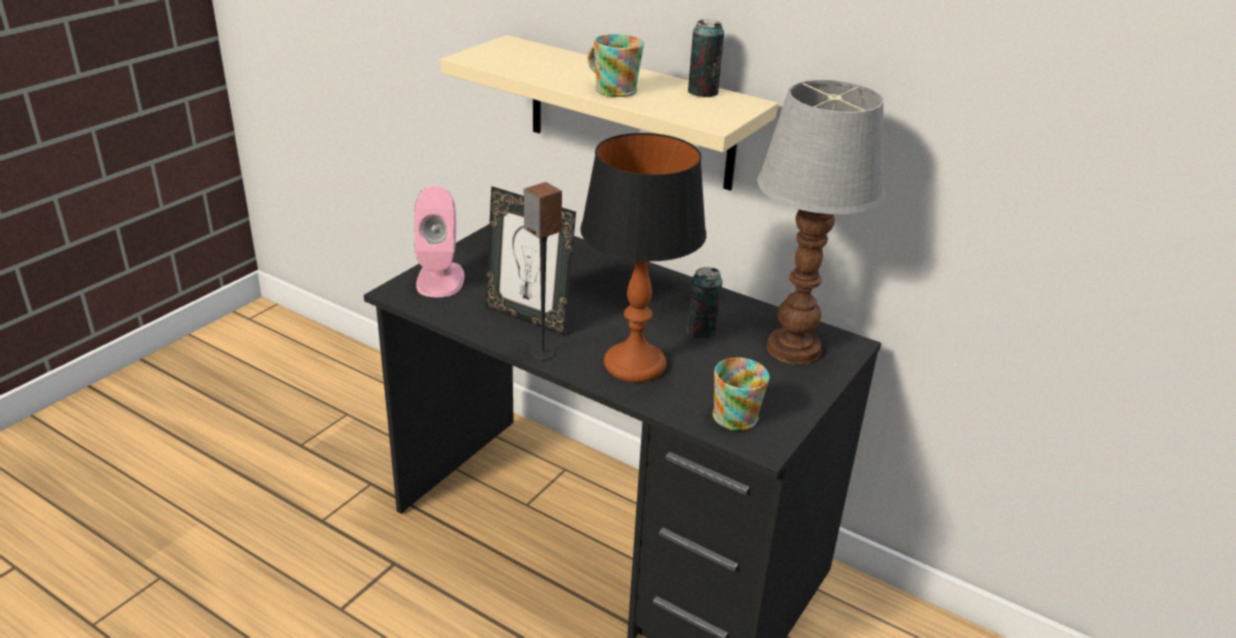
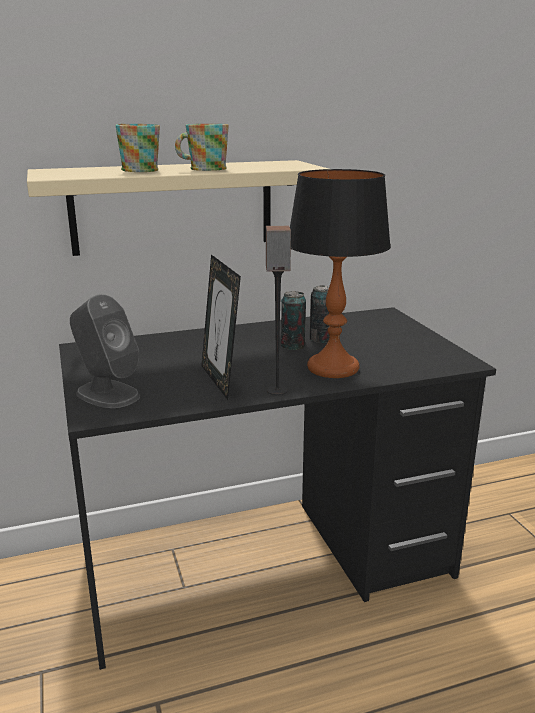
camera: 50 degrees left, 10 degrees down
(440, 279) = (107, 394): pink speaker -> grey speaker
(528, 317) = (220, 380): picture frame -> picture frame turned 90 degrees clockwise
(702, 92) = (252, 163): can -> can (292, 346)
(740, 414) = (426, 358): mug -> mug (141, 170)
(793, 347) = (372, 325): table lamp -> none

